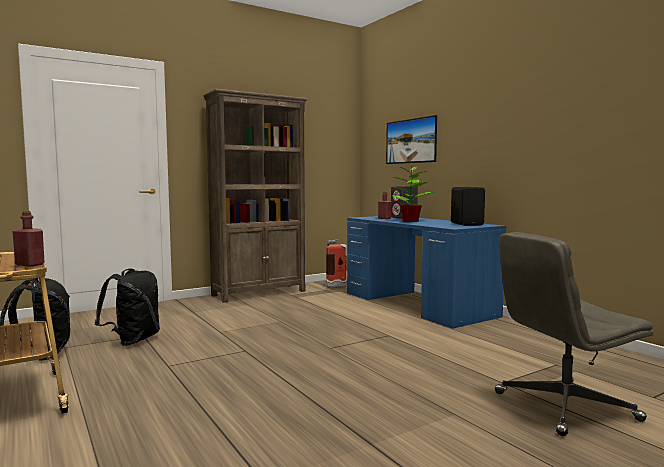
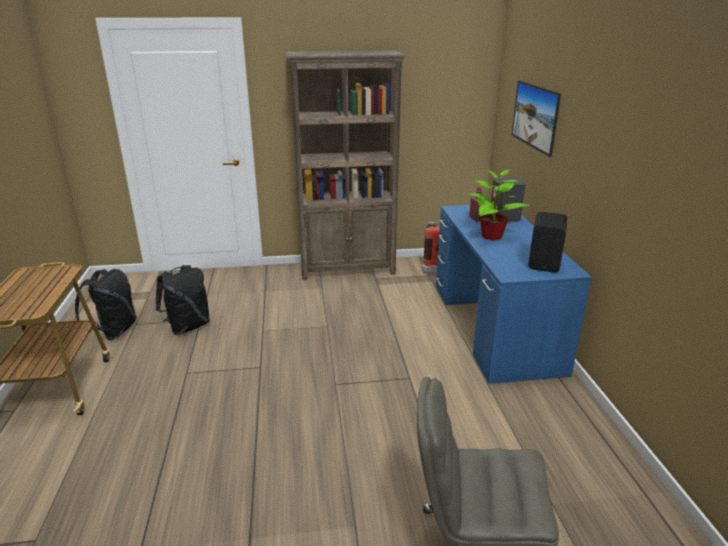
camera: 25 degrees right, 20 degrees up
(29, 264) = (39, 305): red bottle -> none

